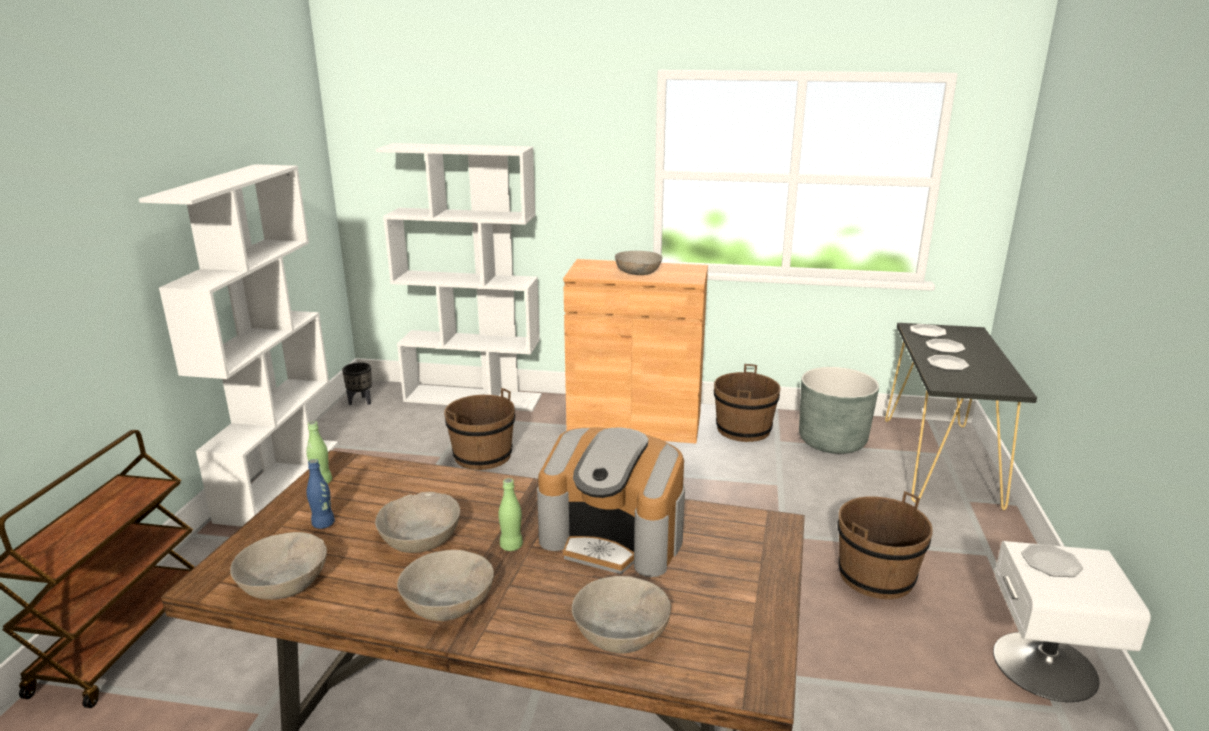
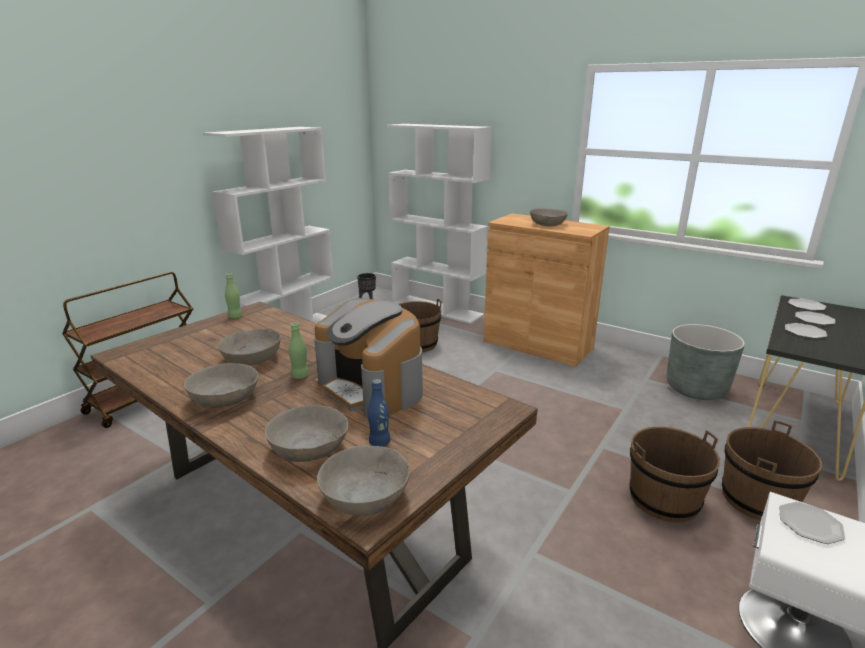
camera: 25 degrees right, 0 degrees up
(283, 582) = (153, 363): grey bowl -> grey bowl (365, 496)
(323, 524) = (210, 338): blue bottle -> blue bottle (379, 442)
(743, 429) = (622, 365): brown bucket -> brown bucket (758, 500)

